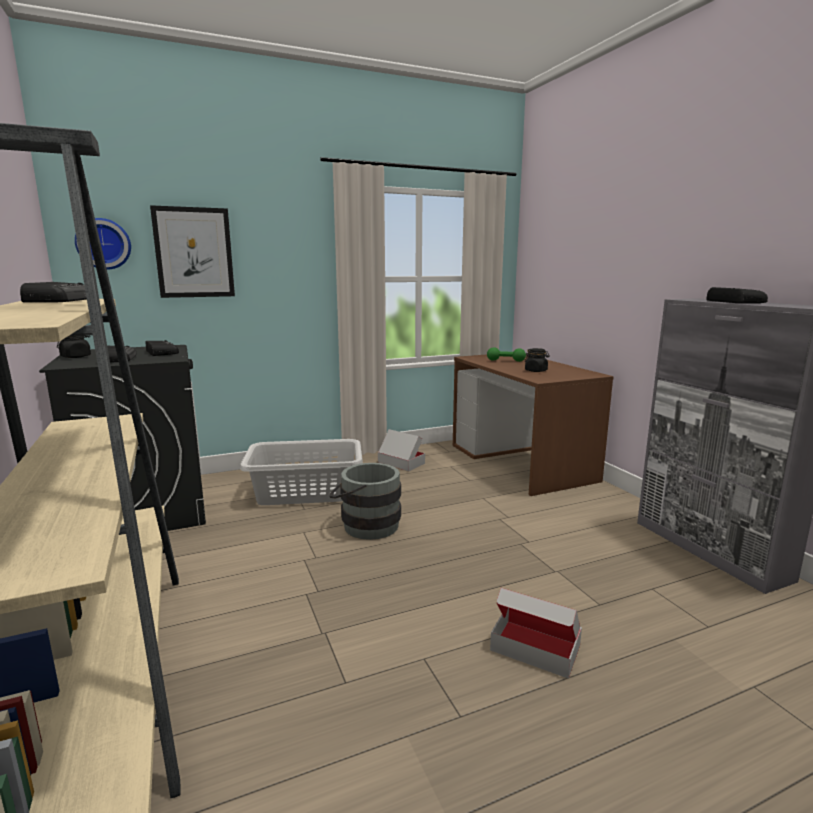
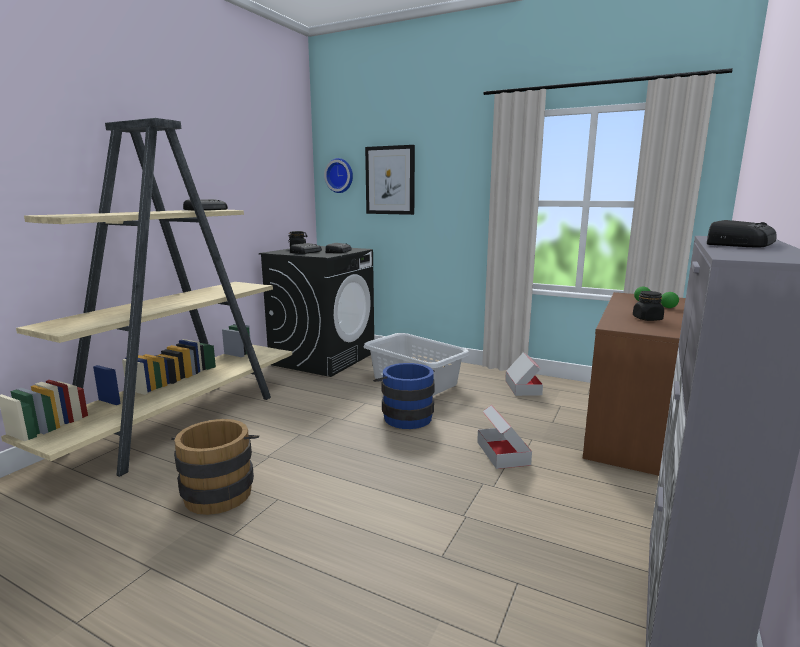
camera: 50 degrees right, 0 degrees up
(354, 696) = (220, 490): none -> brown bucket
(365, 525) = (405, 416): grey bucket -> blue bucket
(535, 647) = (338, 541): cardboard box -> cardboard box (503, 453)

